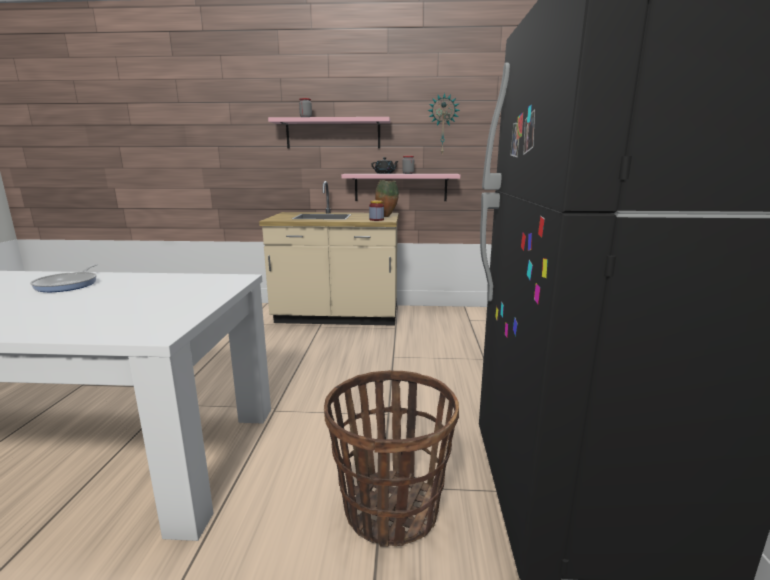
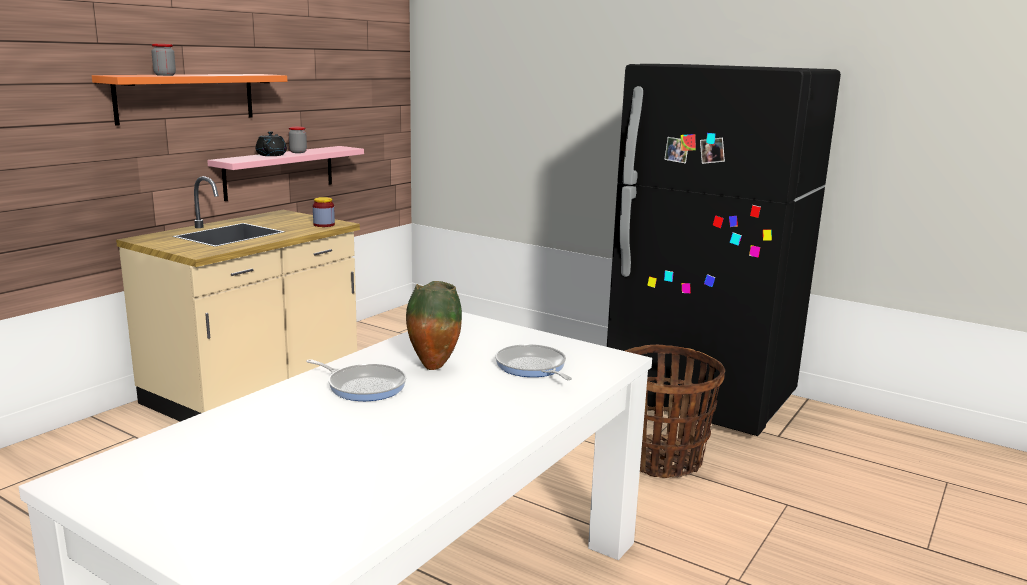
camera: 60 degrees left, 0 degrees up
(119, 311) = (532, 367): none -> frying pan
(333, 134) = (186, 97): pink shelf -> orange shelf
(386, 216) = (308, 218): vase -> vase (433, 366)
(443, 124) = (320, 81): wall clock -> none

